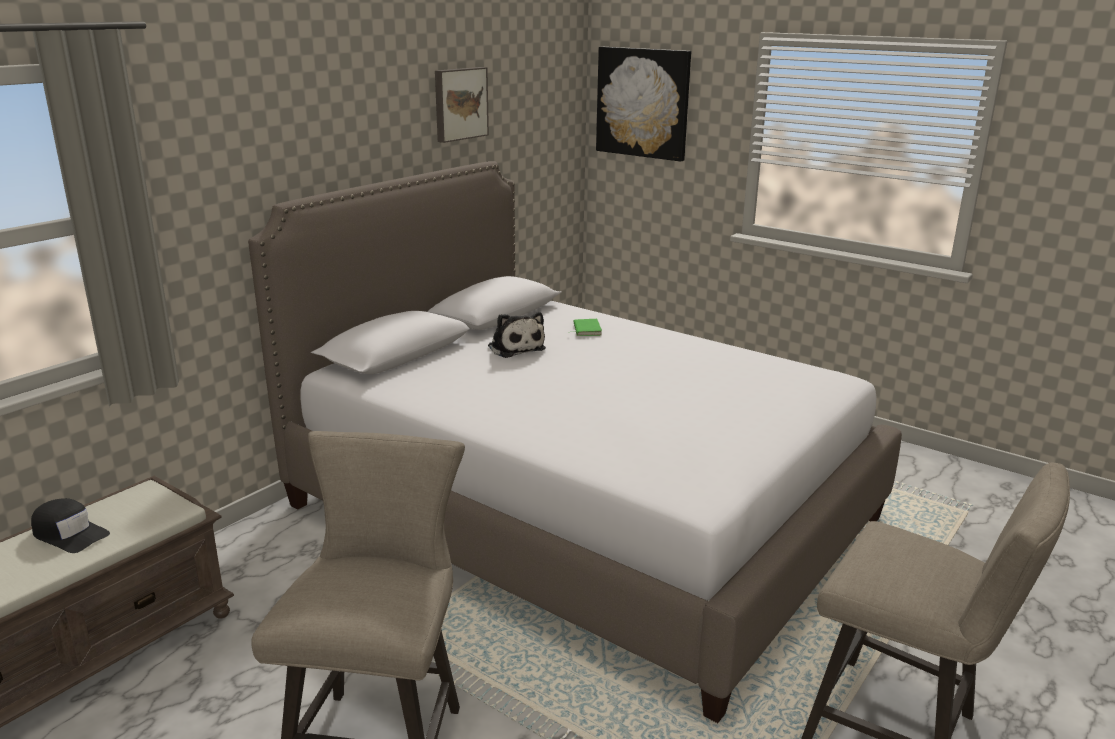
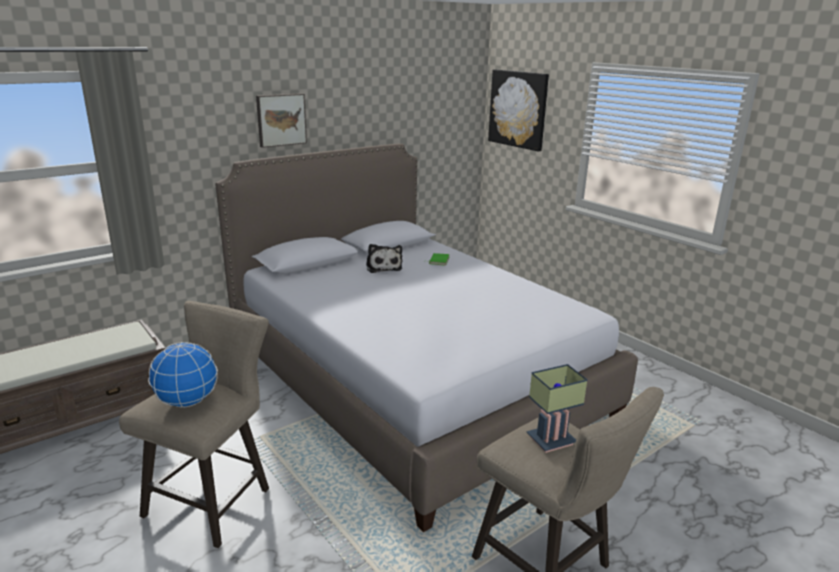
camera: 15 degrees right, 0 degrees up
(69, 534) = (77, 345): black cap -> none
(362, 593) = (188, 402): none -> globe
(459, 103) = (379, 104): picture -> picture (281, 119)
(910, 556) = (551, 439): none -> table lamp

